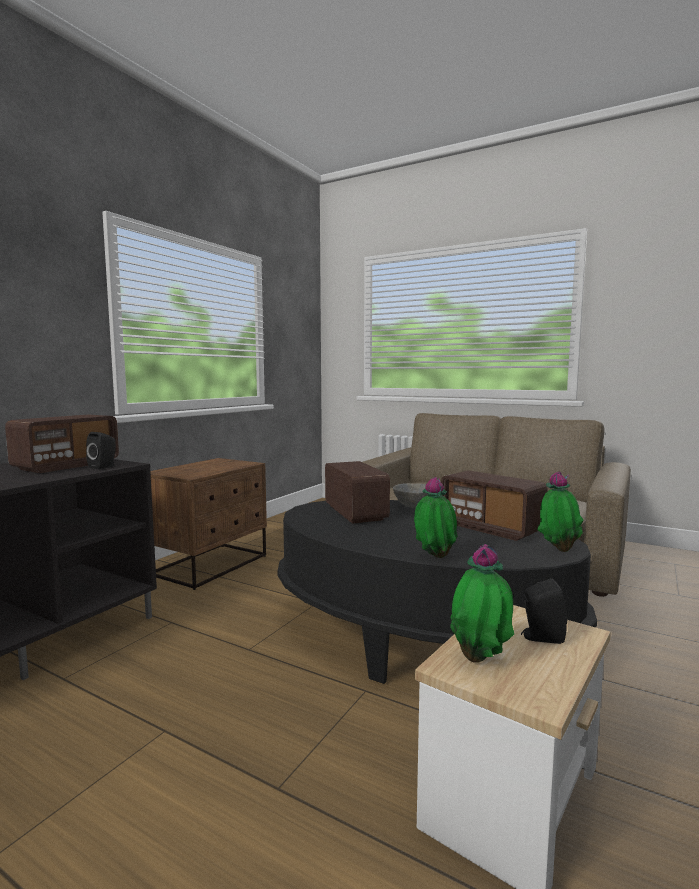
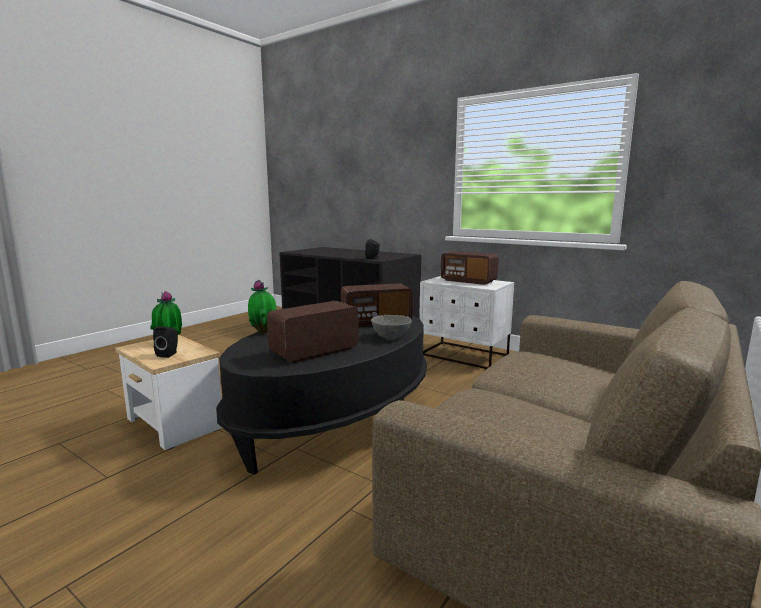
camera: 95 degrees right, 5 degrees up
(67, 465) = (379, 256): radio -> radio (468, 281)
(211, 565) = (464, 356): brown nightstand -> white nightstand
(558, 550) = (247, 362): potted plant -> none

